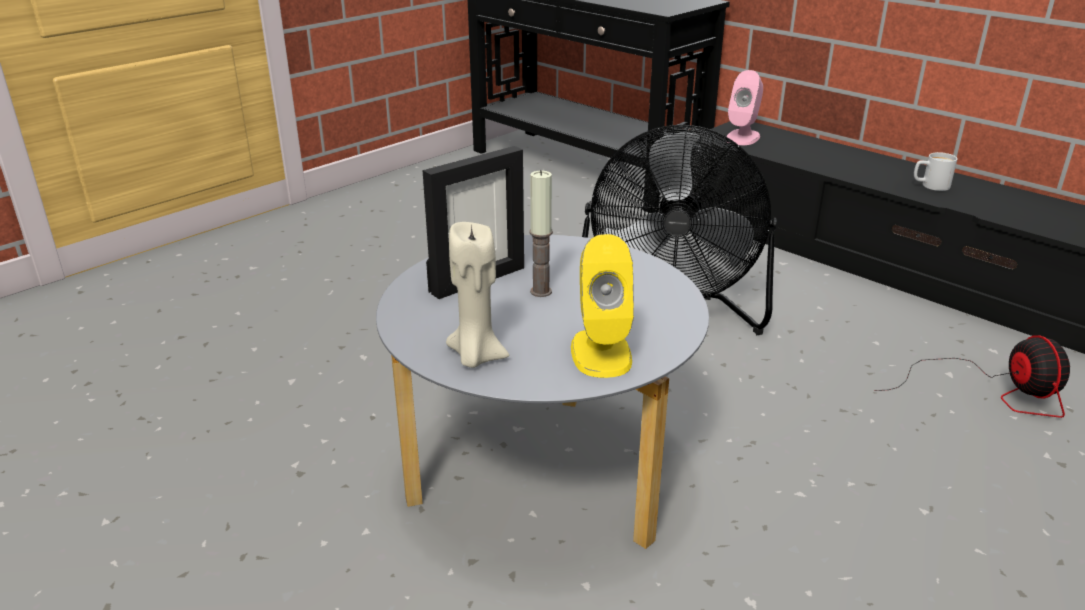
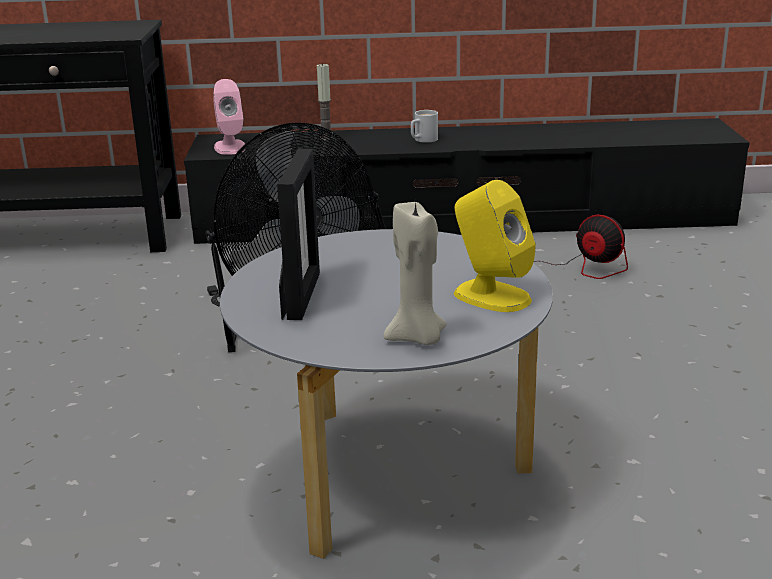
camera: 45 degrees left, 5 degrees down
(541, 291) = (368, 281): candle -> candle (326, 138)

